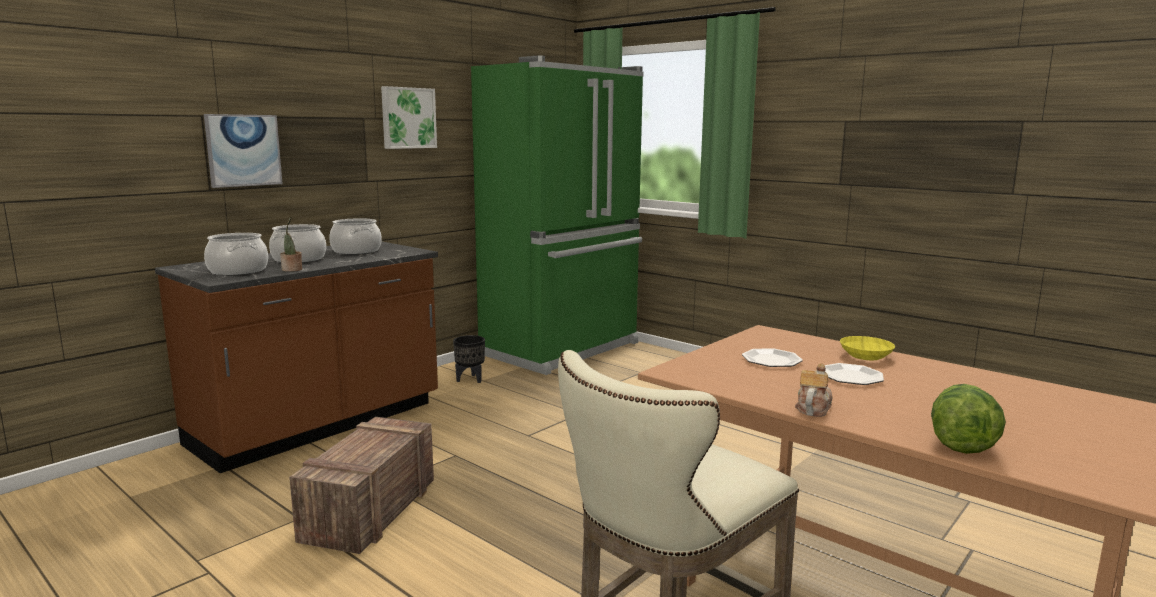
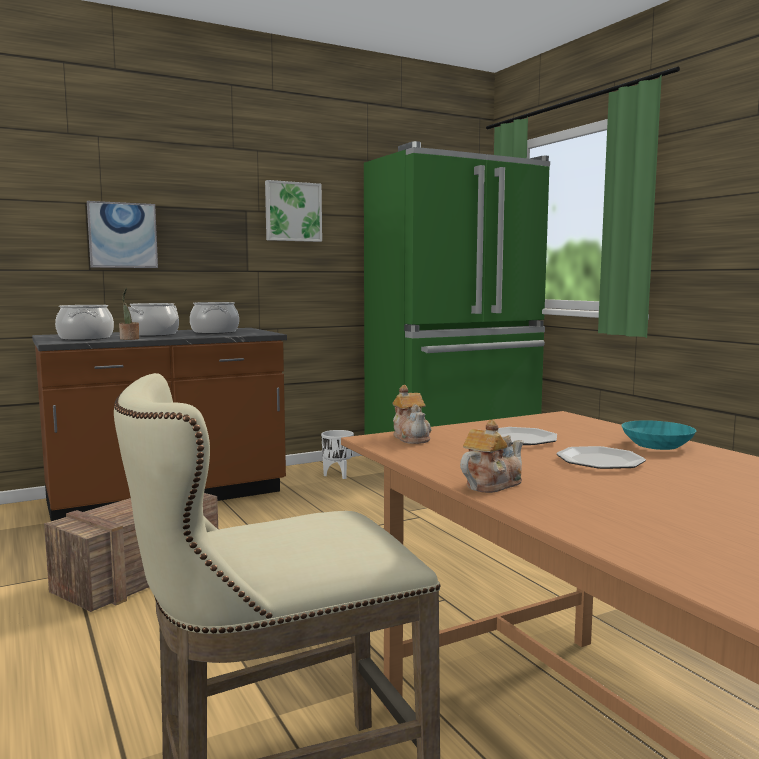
camera: 20 degrees right, 5 degrees down
(470, 380) = (338, 475): black planter -> white planter
(693, 367) = (411, 438): none -> teapot
(866, 356) = (657, 445): yellow bowl -> turquoise bowl
(960, 442) = (647, 540): lettuce -> none

